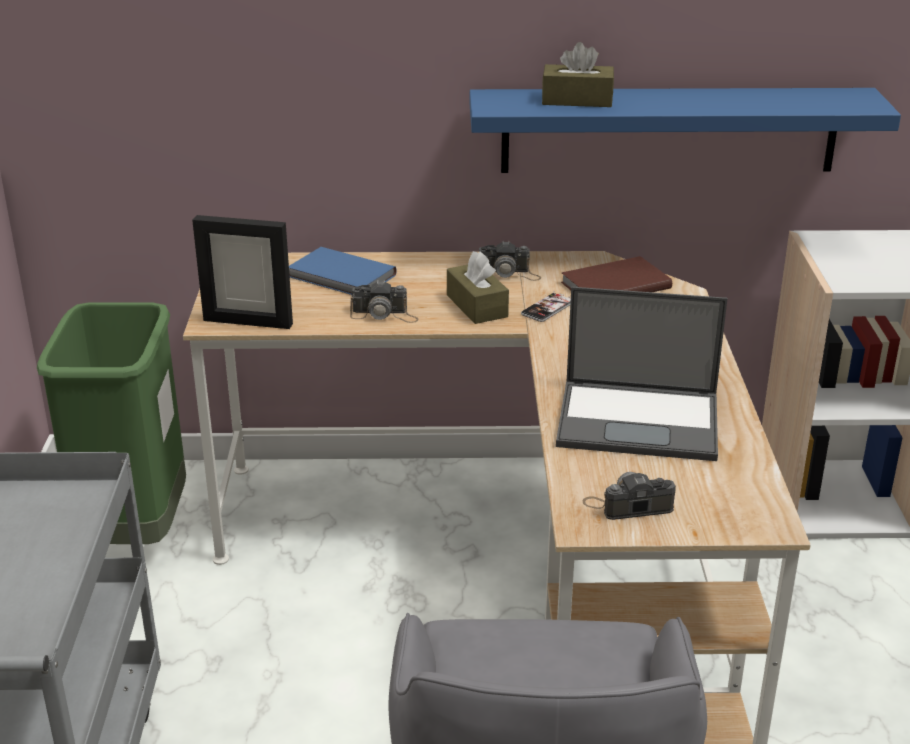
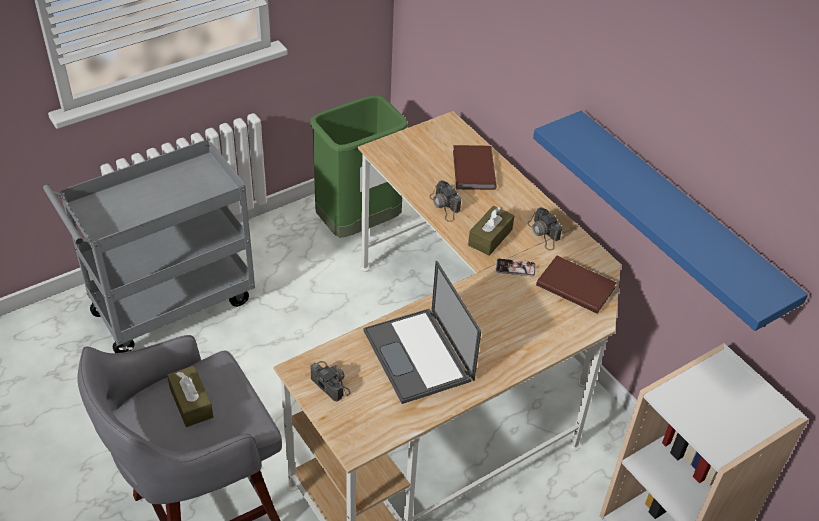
camera: 55 degrees right, 15 degrees up
(248, 321) = (391, 161): picture frame -> none
(341, 277) = (472, 170): blue book -> brown book
(577, 100) = (609, 160): brown tissue box -> brown tissue box (191, 403)

